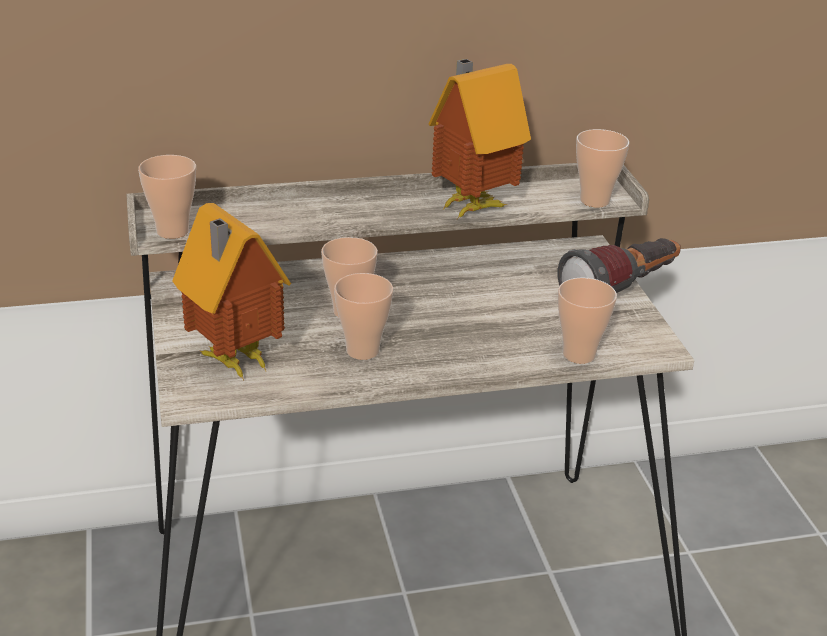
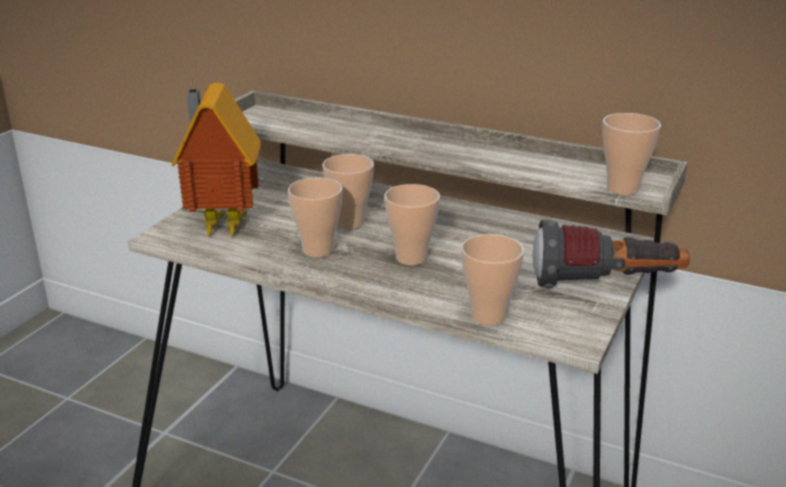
camera: 40 degrees right, 5 degrees down
(172, 231) = (254, 121): cup -> cup (411, 258)
(470, 206) = (498, 163): toy house -> none

